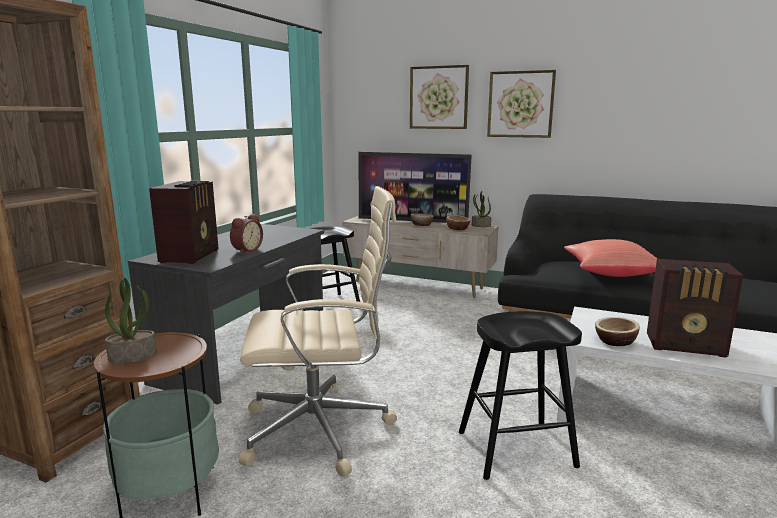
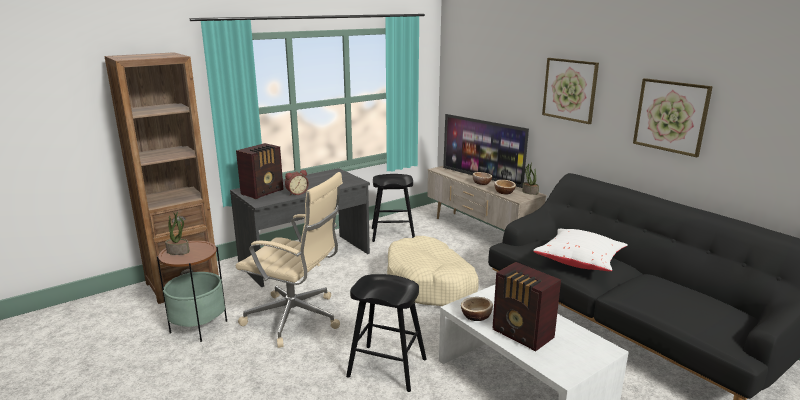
camera: 30 degrees right, 5 degrees up
(434, 343) = (430, 283): none -> beige dog bed
(438, 97) = (511, 74): picture -> picture (671, 116)
(611, 273) = (580, 261): red pillow -> white pillow

